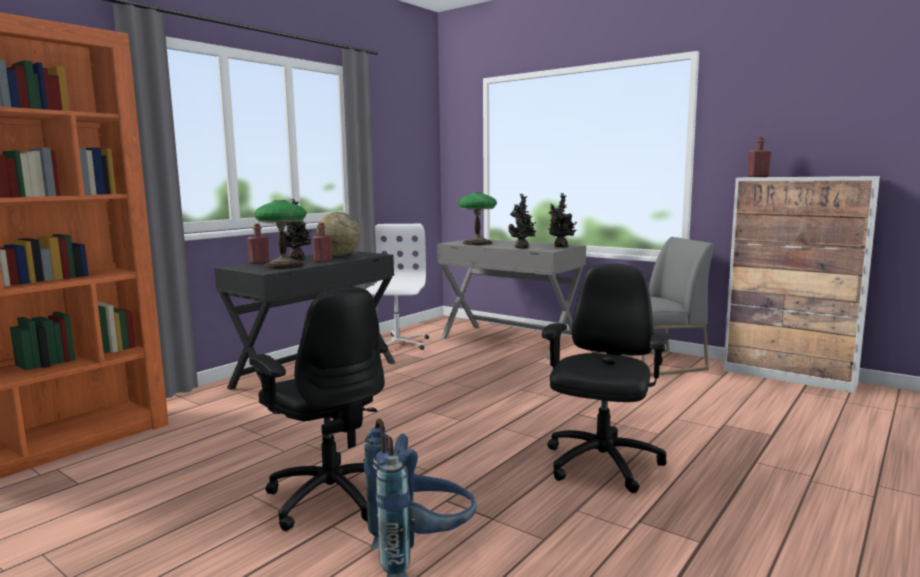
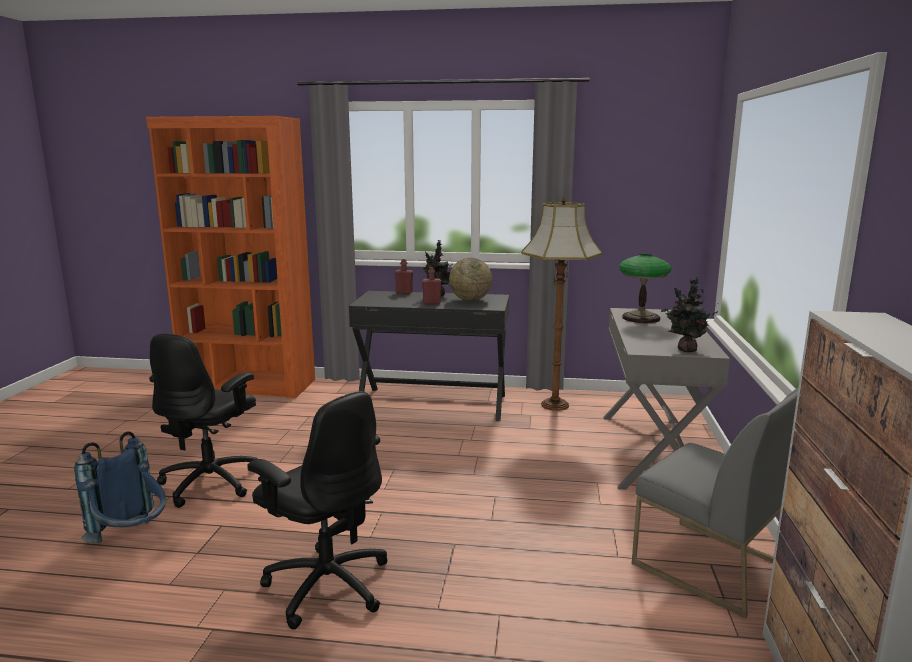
camera: 60 degrees right, 5 degrees up
(284, 266) = (392, 301): table lamp -> none
(396, 344) = (555, 405): white office chair -> floor lamp
(522, 248) = (635, 338): potted plant -> none
(601, 464) = (327, 584): black office chair -> black office chair turned 45 degrees clockwise
(758, 176) = (858, 318): red bottle -> none

